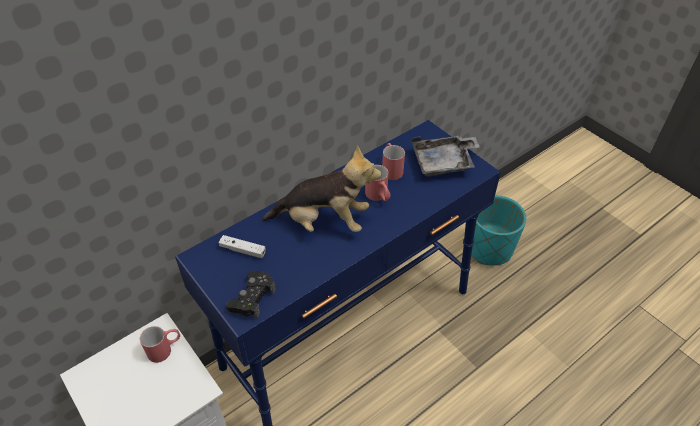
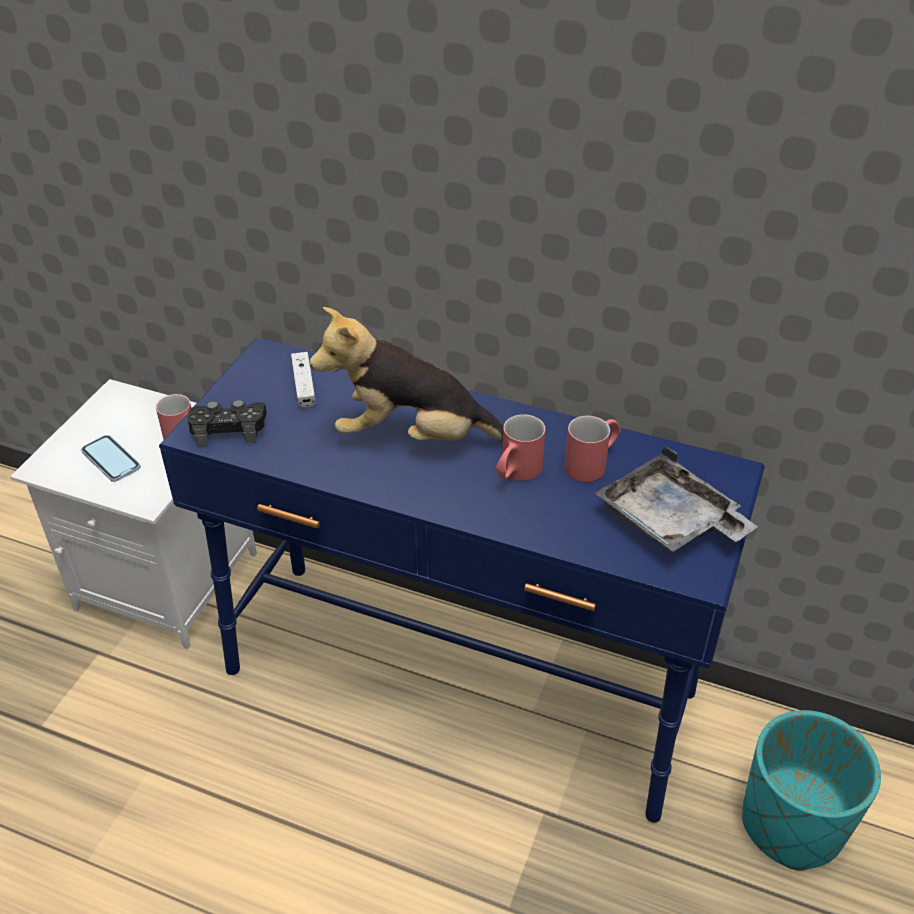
camera: 60 degrees right, 5 degrees down
(147, 399) = (111, 460): none -> phone
(324, 222) = (414, 437): plush toy -> plush toy turned 120 degrees clockwise

